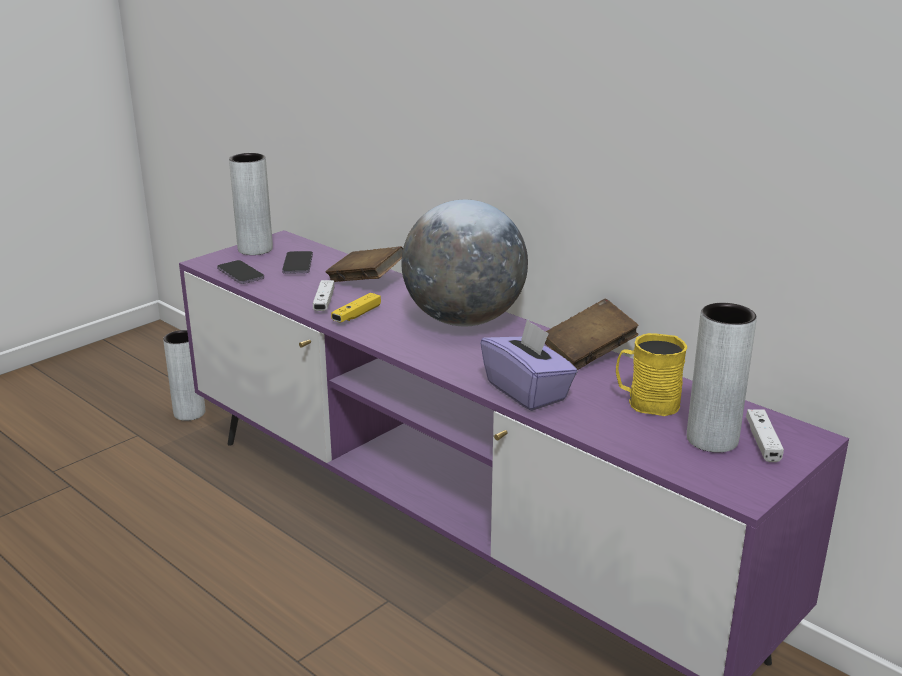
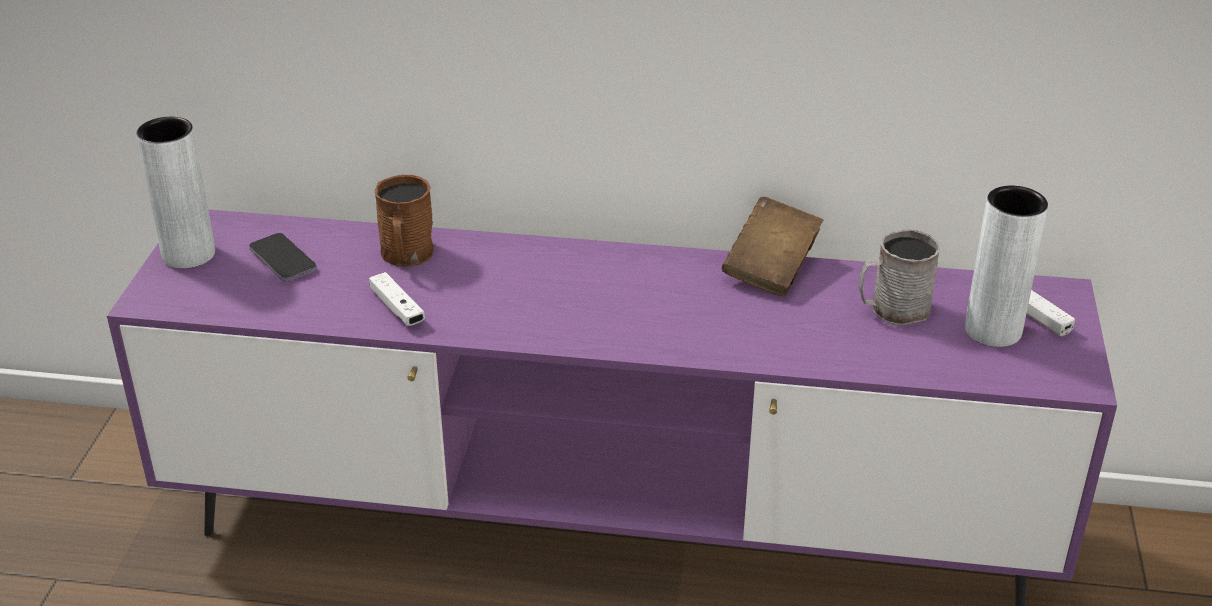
camera: 35 degrees left, 10 degrees up
(189, 413) = (97, 514): grey vase -> none
(240, 274) = (226, 304): phone -> none
(356, 315) = (461, 312): yellow game controller -> none
(366, 281) = (406, 256): brown book -> brown mug
(463, 320) = (592, 272): globe -> none
(527, 391) = (771, 344): purple tissue box -> none
(646, 402) = (892, 310): yellow mug -> grey mug

